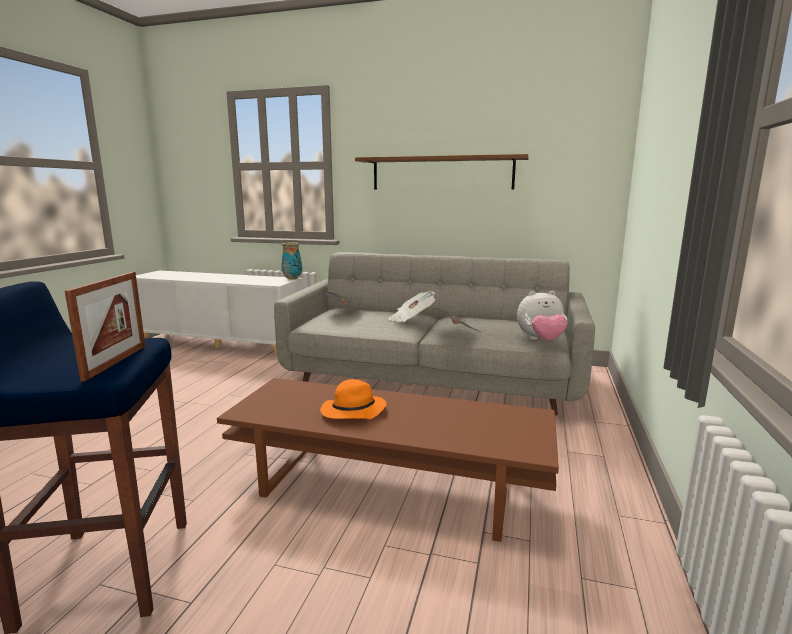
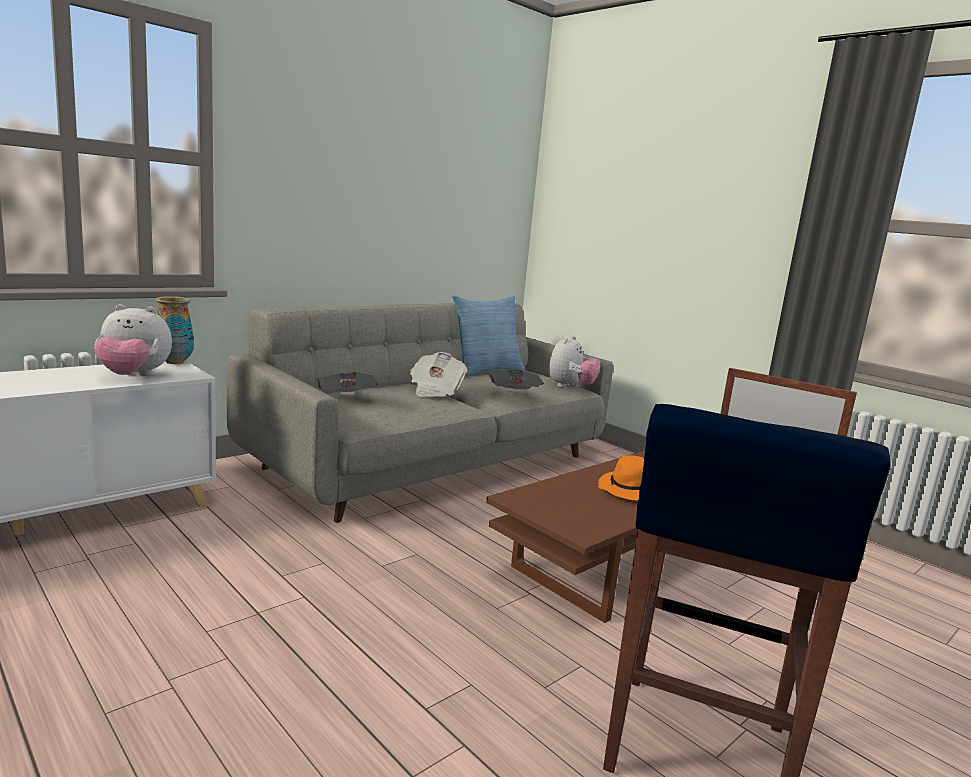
camera: 60 degrees left, 0 degrees up
(255, 281) = (133, 376): none -> plush toy
(442, 173) = (373, 193): brown shelf -> none
(508, 317) = (485, 371): none -> pillow

